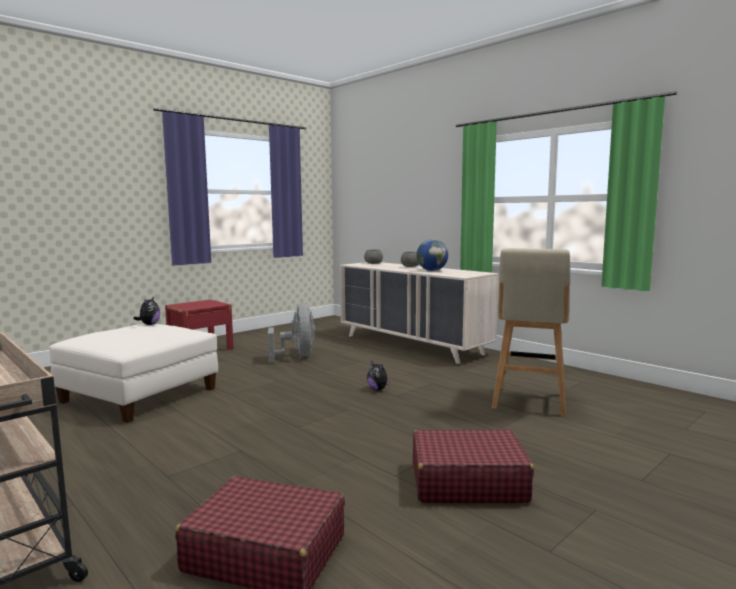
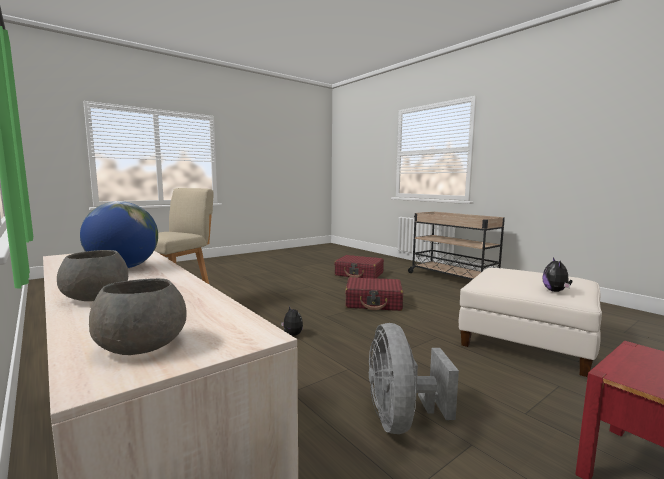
camera: 175 degrees left, 0 degrees up
(467, 482) = (279, 283): red suitcase -> red suitcase (373, 302)

